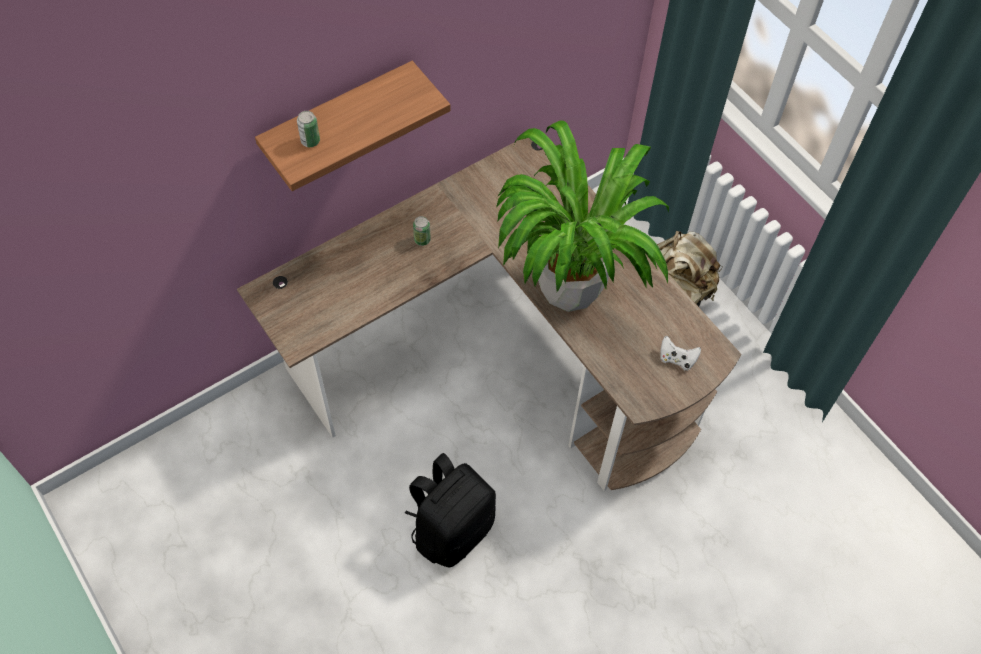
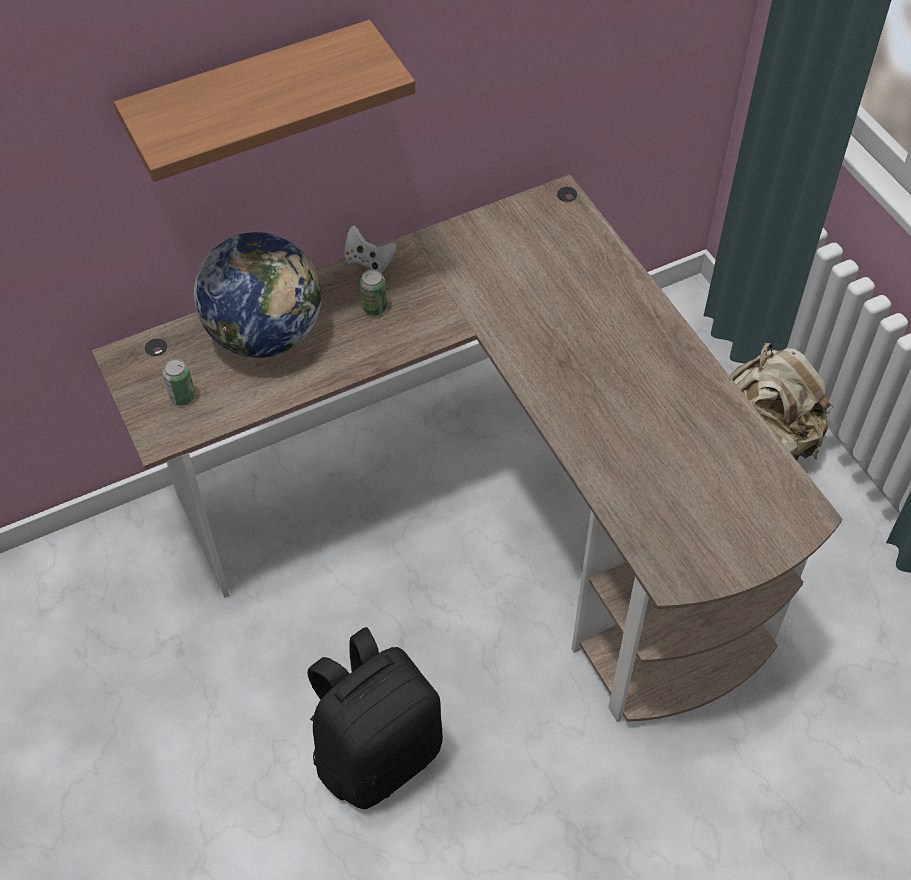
camera: 10 degrees right, 5 degrees down
(310, 141) = (194, 113): can -> can (182, 397)
(352, 265) = (266, 334): none -> globe
(568, 286) = (584, 393): potted plant -> none
(677, 359) = (738, 516): white game controller -> white game controller (369, 262)

